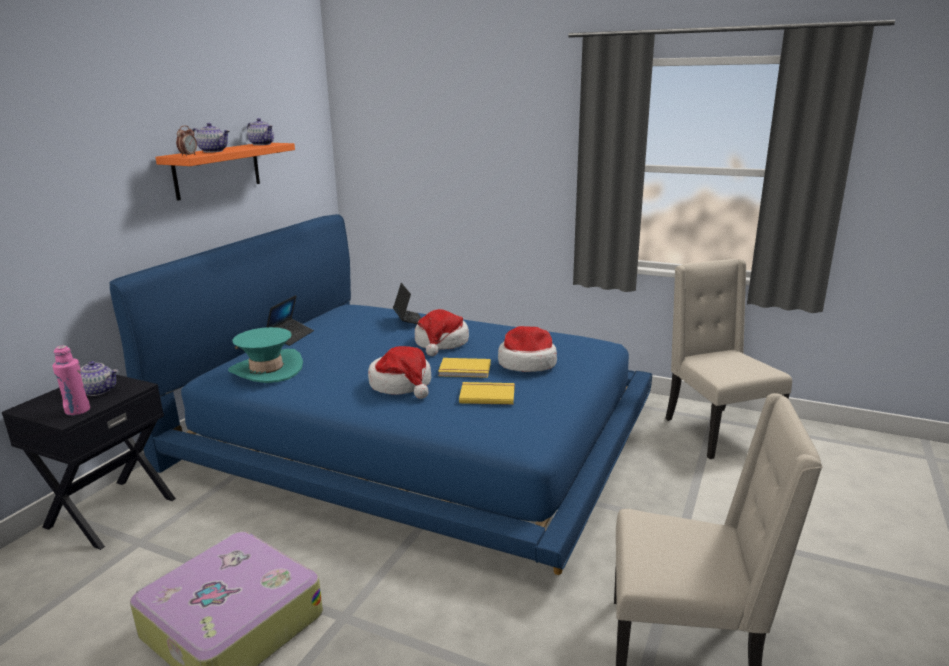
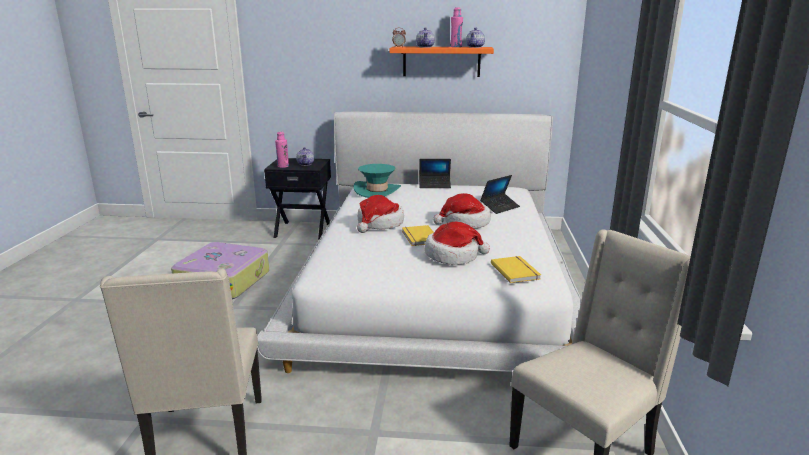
camera: 70 degrees right, 0 degrees up
(240, 146) = (456, 47): none -> pink bottle
(413, 435) = (435, 284): blue bed -> white bed
(487, 395) = (380, 250): yellow book -> yellow book (516, 271)

